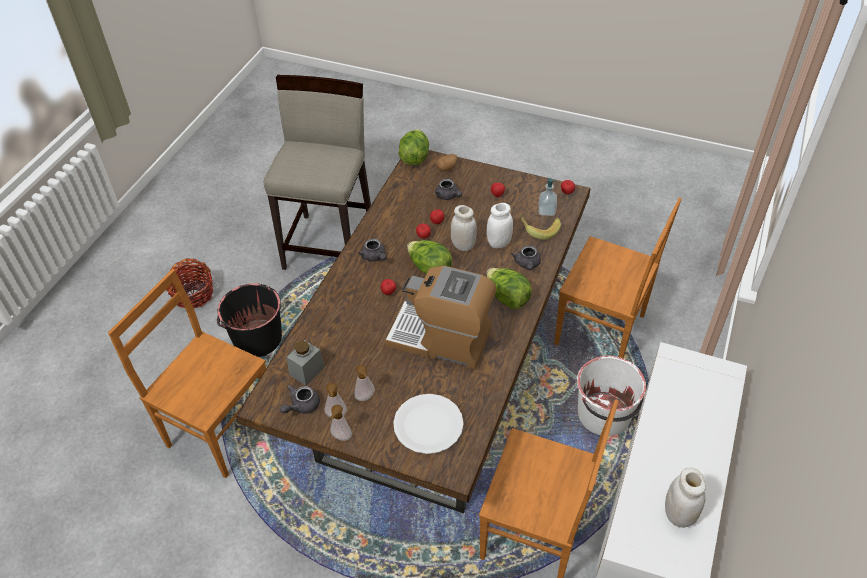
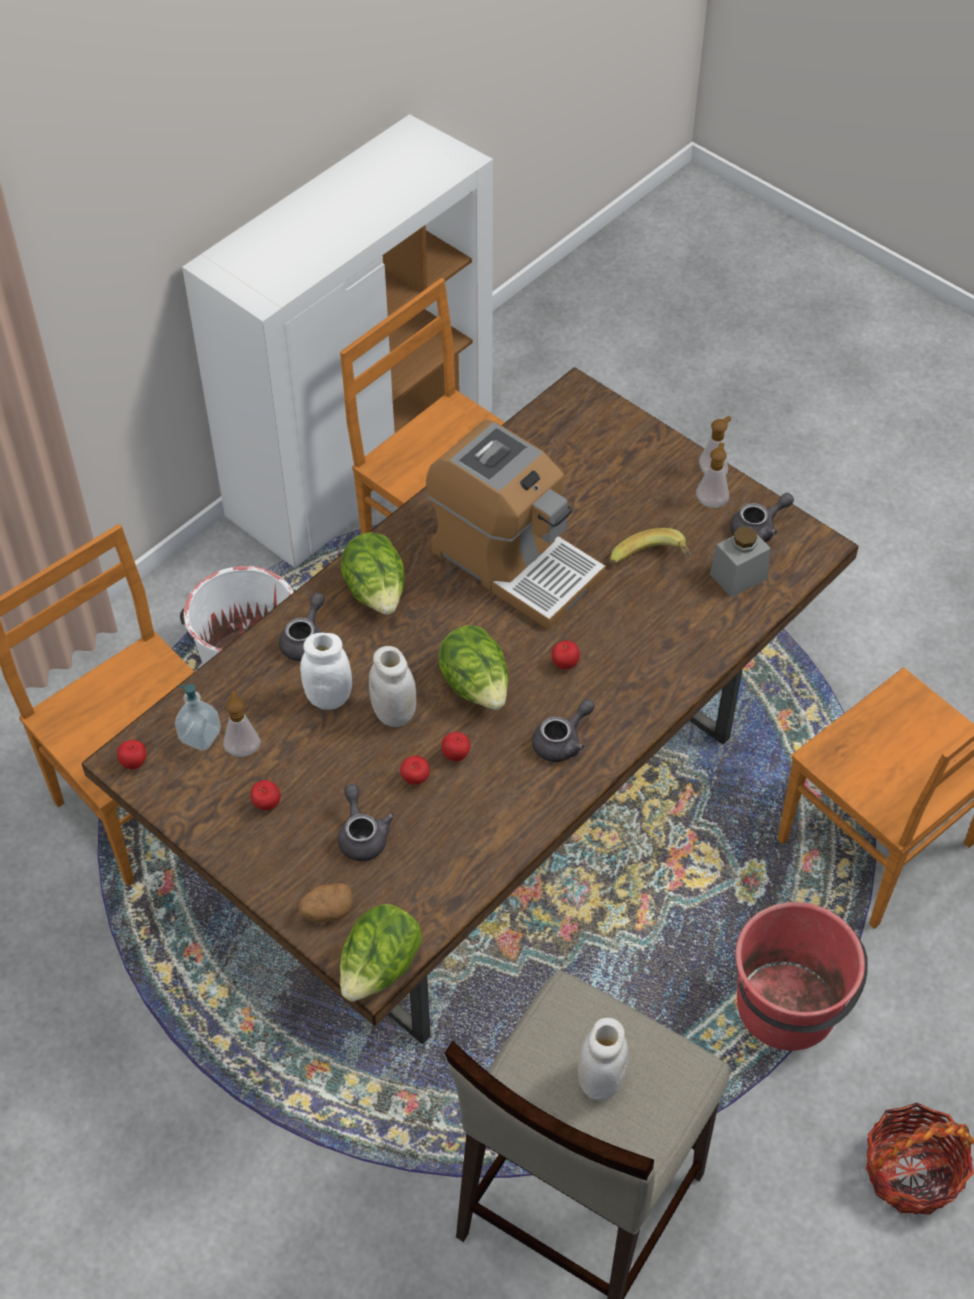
camera: 160 degrees left, 5 degrees up
(257, 338) = (787, 1007): black bucket -> red bucket
(365, 398) = (662, 512): soap dispenser -> soap dispenser (243, 748)
(374, 257) = (562, 741): grey teapot -> grey teapot turned 60 degrees clockwise
(428, 424) = (588, 453): white plate -> none
(538, 230) = (243, 700): banana -> banana (652, 564)
(678, 514) = (389, 166): white jar -> white jar (600, 1081)

